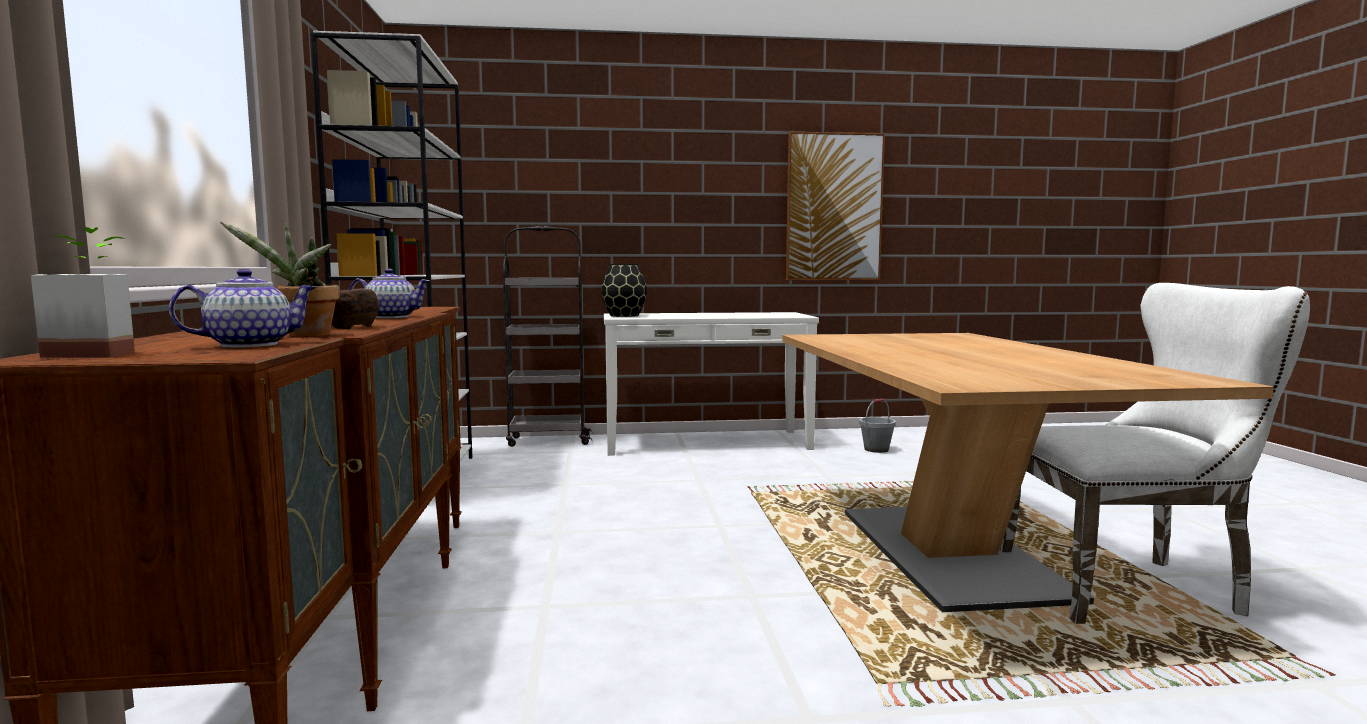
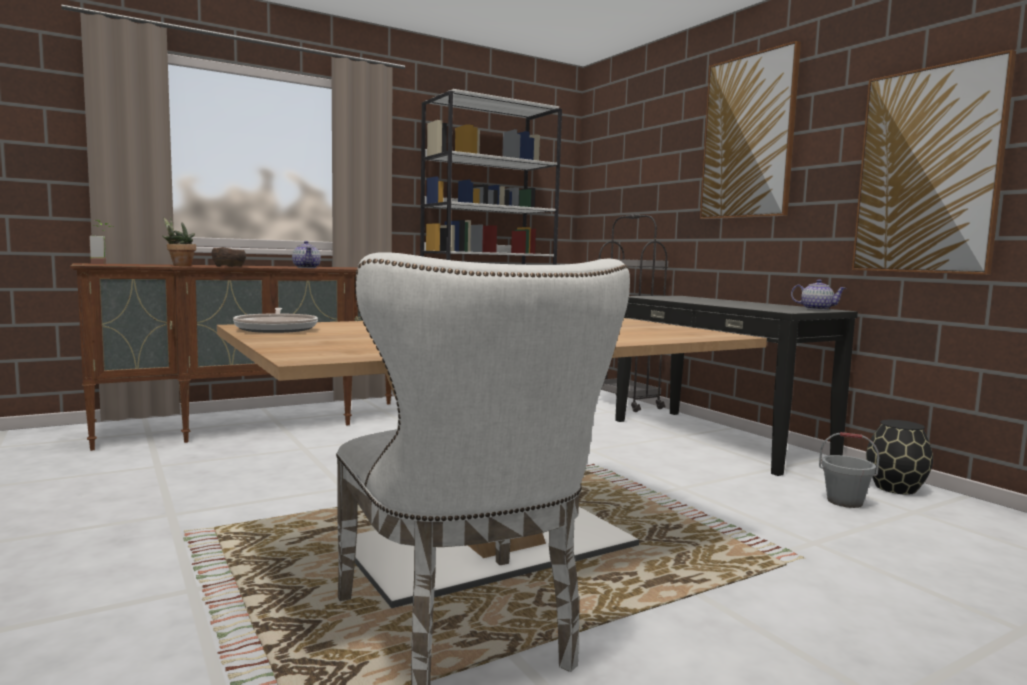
camera: 65 degrees right, 0 degrees up
(248, 344) = (136, 265): teapot -> teapot (816, 309)
(625, 315) = (661, 296): black vase -> black vase (896, 488)
(671, 159) = (748, 137): none -> picture
(706, 442) = (718, 439): white console table -> black console table
(986, 381) = (277, 329): none -> frying pan

